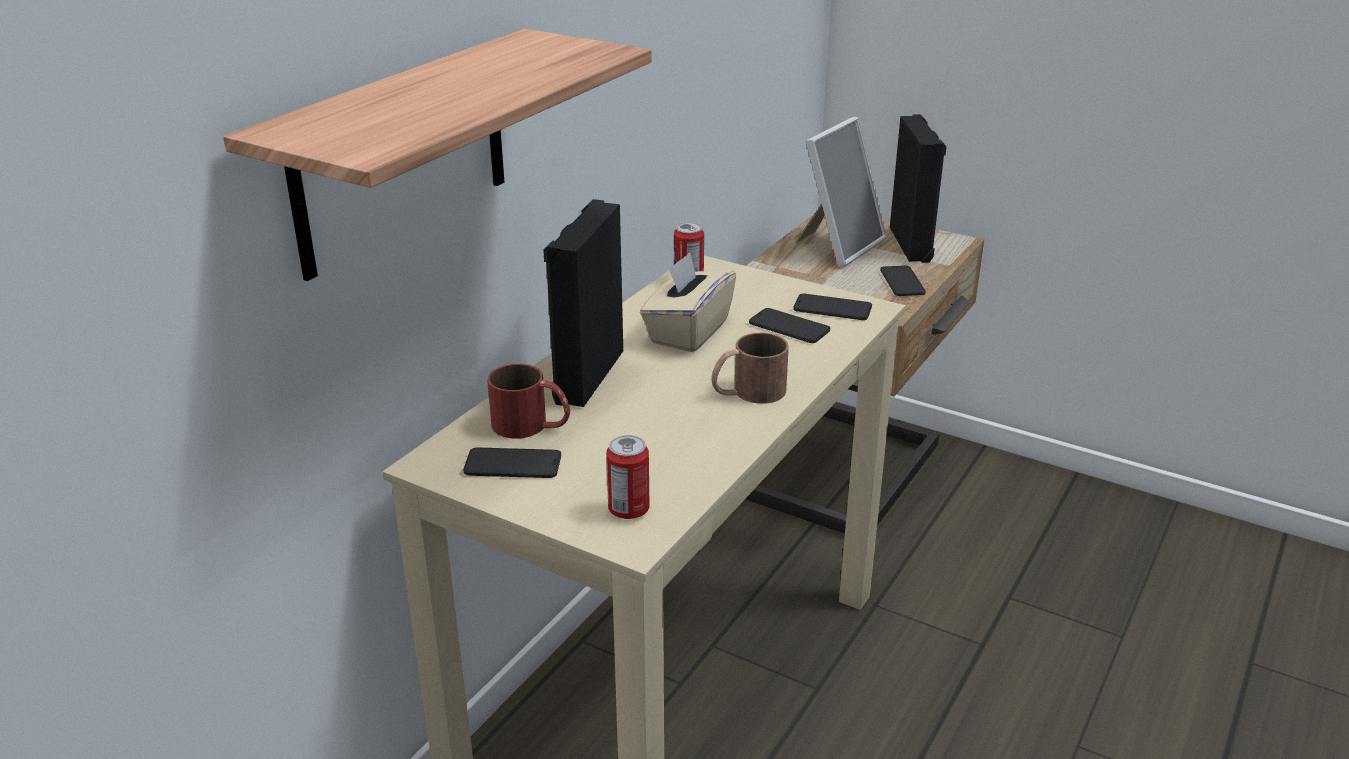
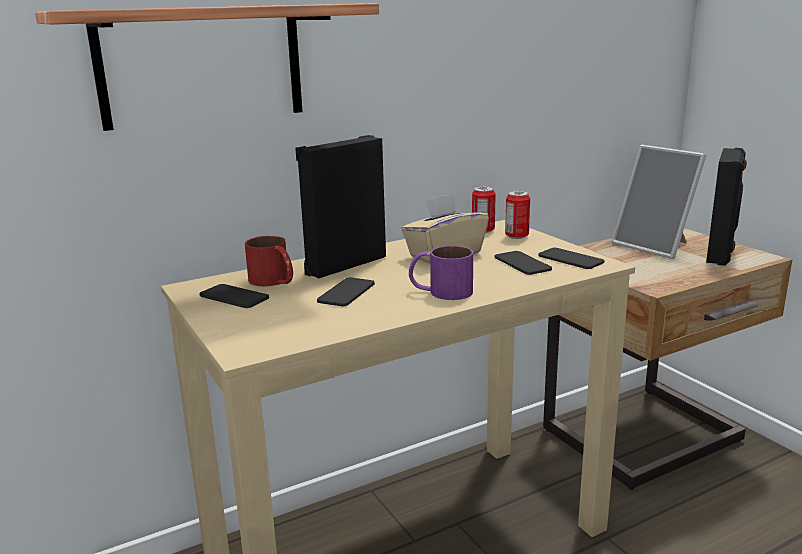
camera: 30 degrees right, 10 degrees down
(628, 510) = (266, 335): can -> can (517, 236)
(747, 392) = (440, 291): brown mug -> purple mug
(838, 246) = (656, 246): picture frame -> picture frame turned 75 degrees clockwise
(902, 282) = (687, 273): phone -> phone (346, 293)

